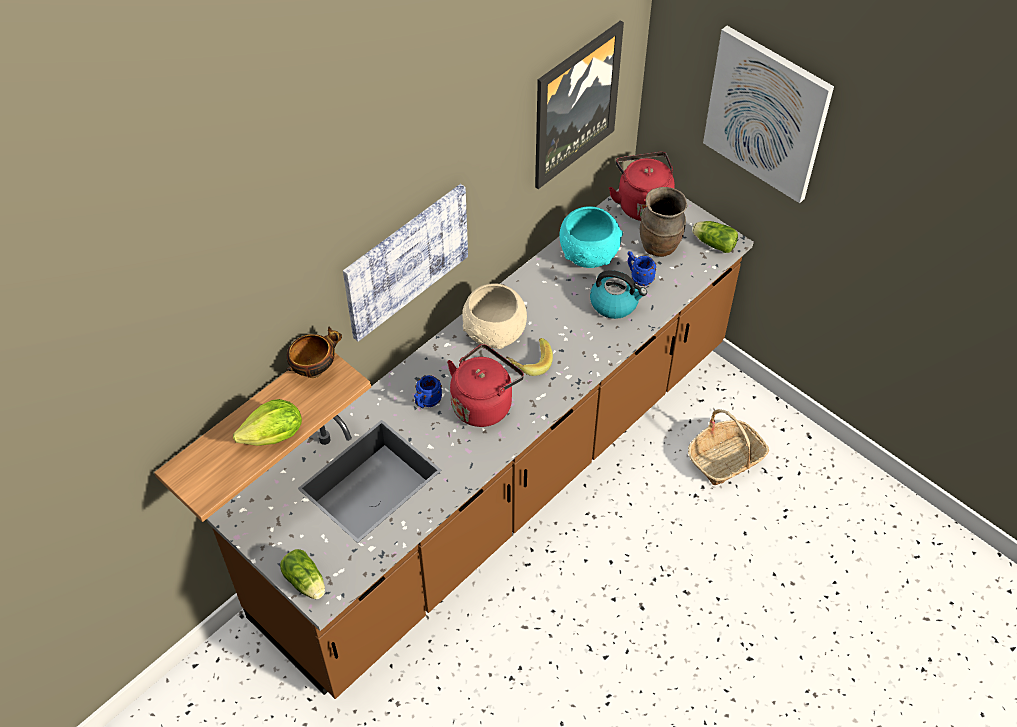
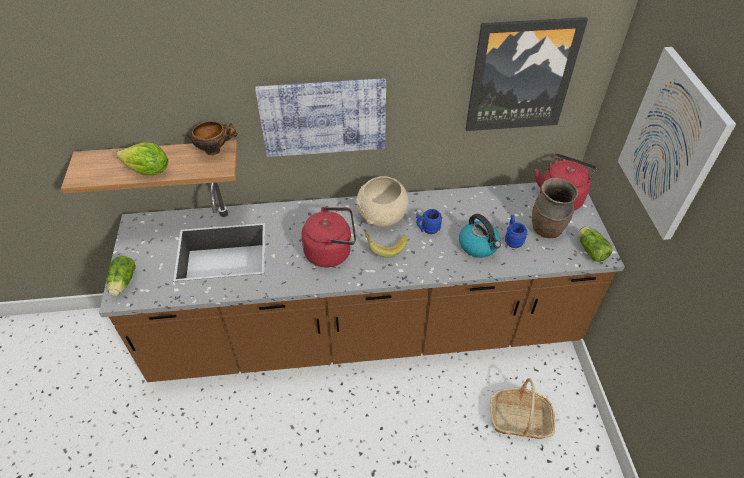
camera: 40 degrees right, 5 degrees down
(426, 402) = (299, 230): blue mug -> blue mug (427, 229)
(589, 255) = (491, 208): turquoise bowl -> none

